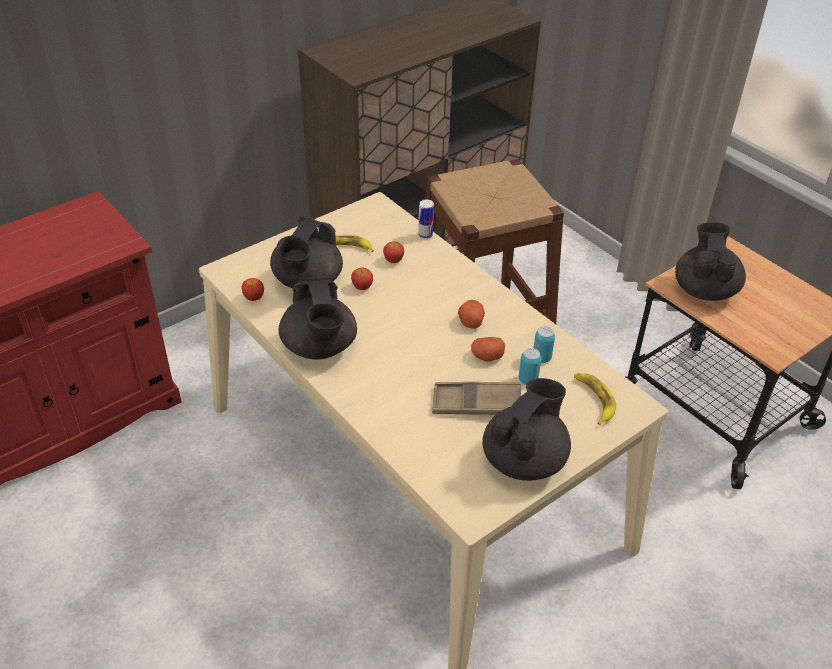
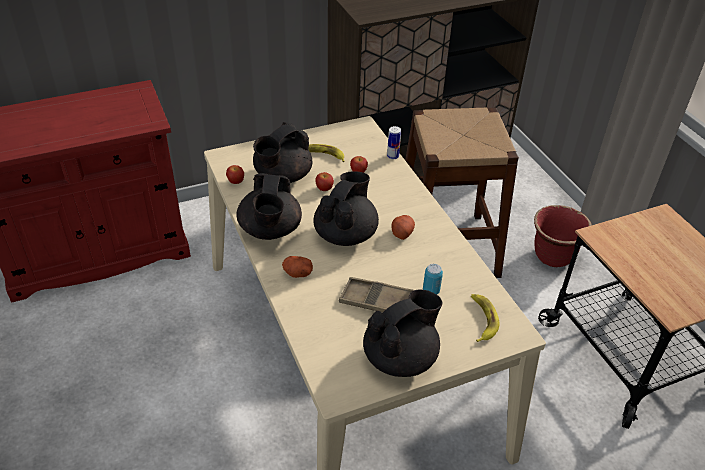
camera: 15 degrees right, 0 degrees up
(486, 356) = (403, 264): potato -> potato (297, 273)
(541, 358) = (450, 275): can -> none
(602, 319) = (553, 257): none -> red planter
(704, 290) = (627, 246): black teapot -> black teapot (346, 234)

